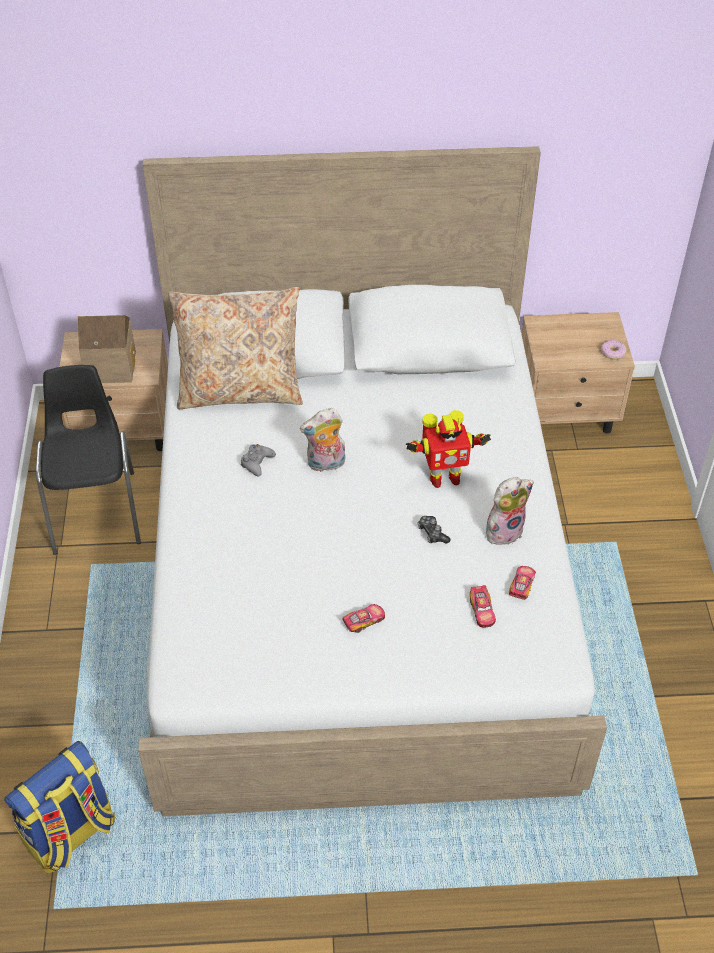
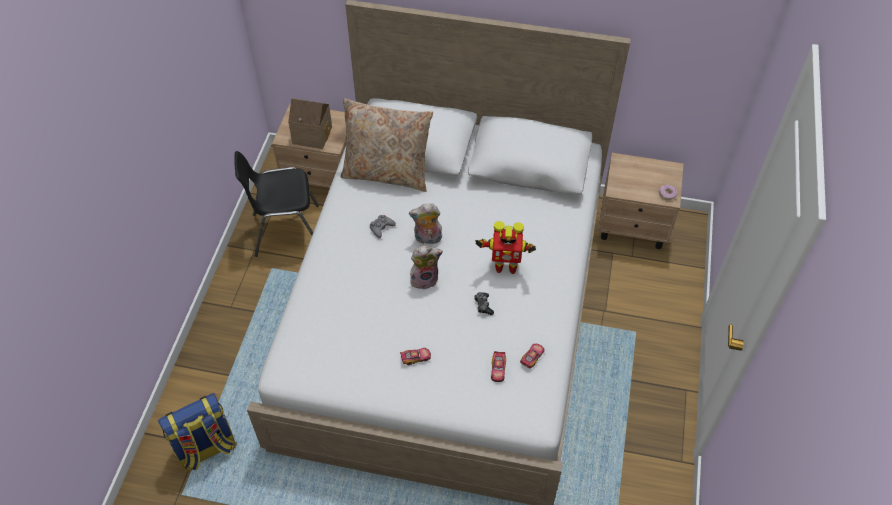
camera: 15 degrees right, 5 degrees up
(96, 511) = (286, 231): black chair -> black chair turned 105 degrees counterclockwise
(504, 530) = (534, 314): plush toy -> plush toy (425, 279)

